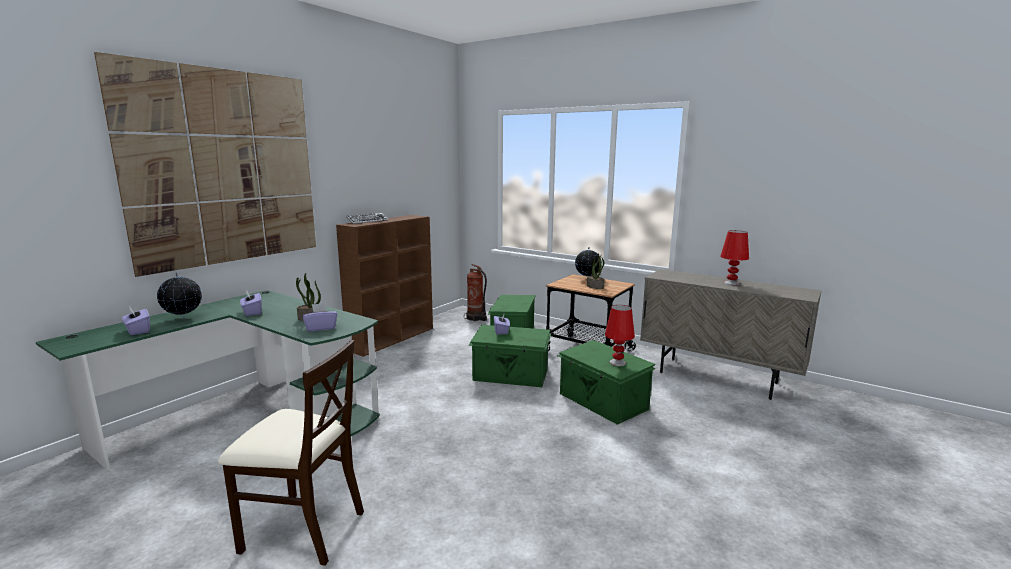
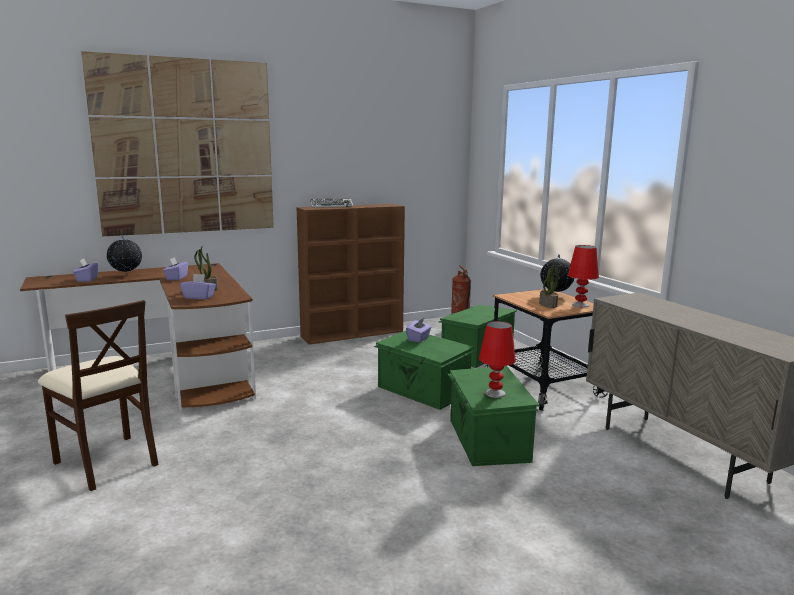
camera: 30 degrees right, 0 degrees up
(252, 417) = (170, 373): green desk -> brown desk
(731, 283) = (703, 321): red table lamp -> red table lamp (580, 305)

